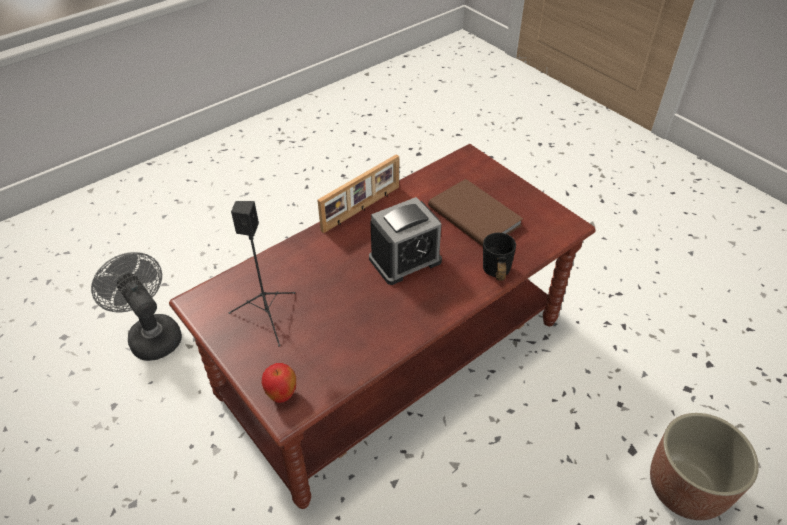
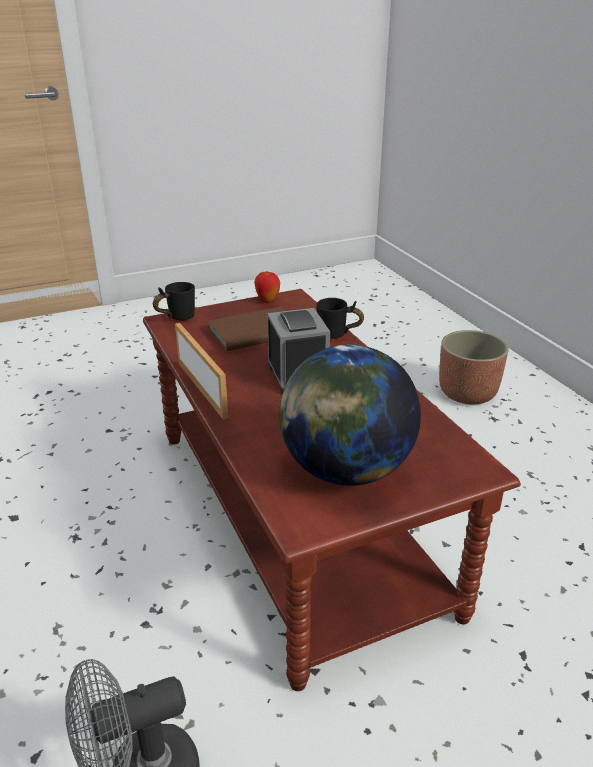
camera: 75 degrees left, 15 degrees down
(268, 315) = (345, 470): black speaker -> globe
(282, 395) = (462, 470): apple -> apple (267, 301)
(476, 160) = (175, 317): none -> black mug

